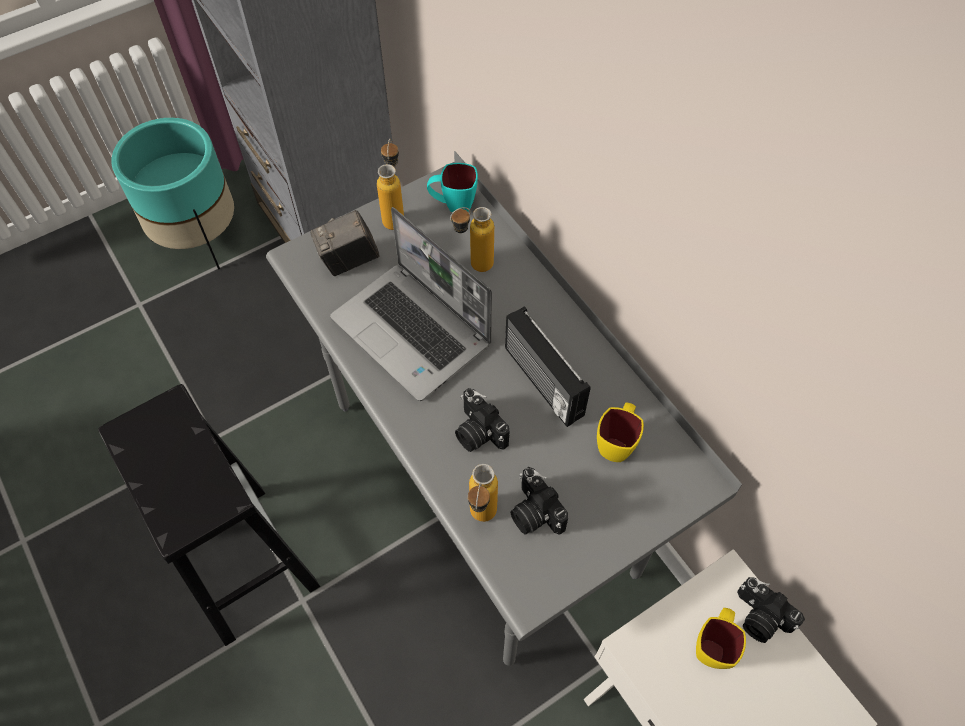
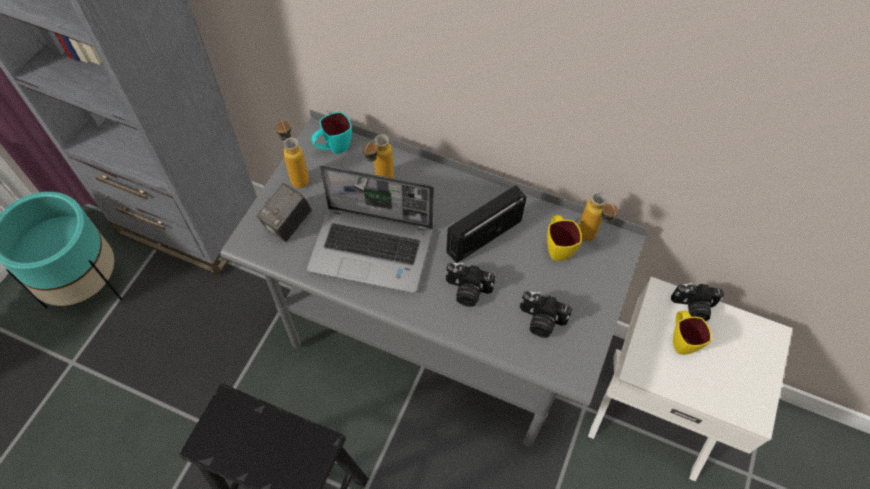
camera: 35 degrees left, 0 degrees up
(481, 520) = (512, 346): bottle -> bottle (589, 240)
(541, 382) = (483, 235): radio -> radio turned 120 degrees clockwise

